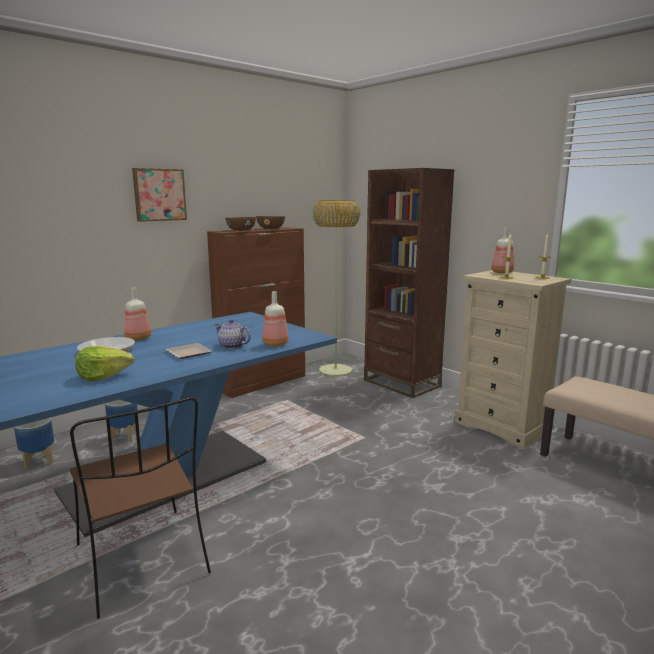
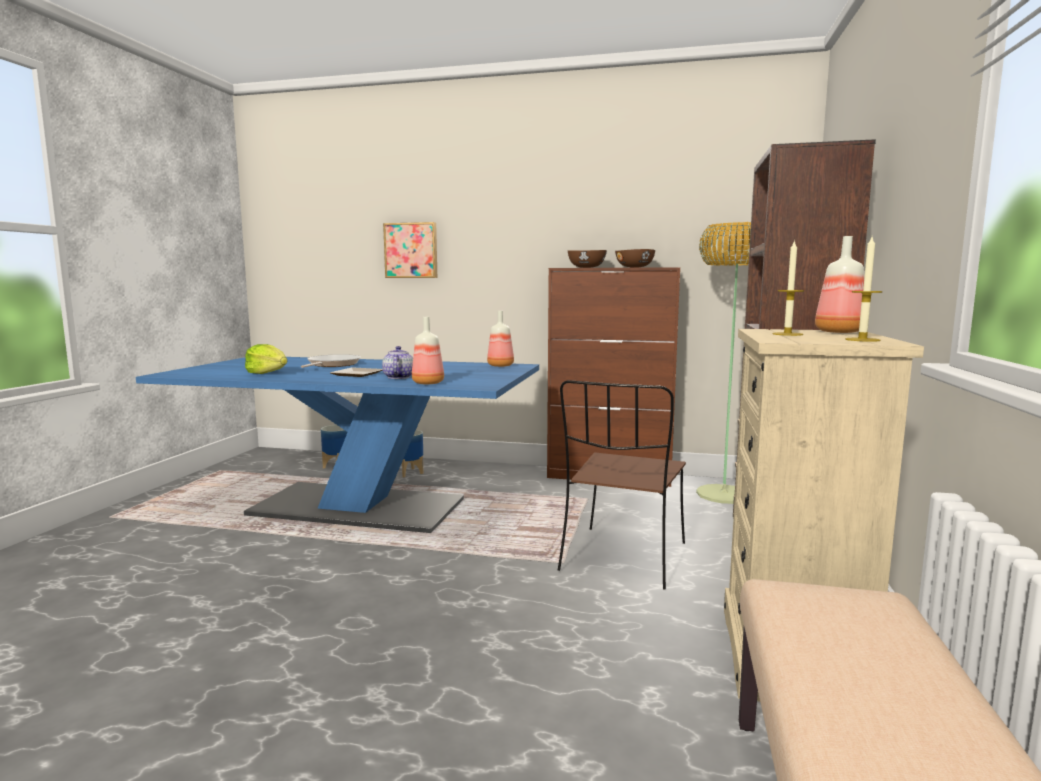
camera: 55 degrees right, 5 degrees down
(137, 338) = (381, 362): bottle -> bottle (500, 365)
(143, 561) = (224, 544): brown chair -> brown chair (623, 558)
(159, 194) = (502, 225): picture -> picture (411, 250)

